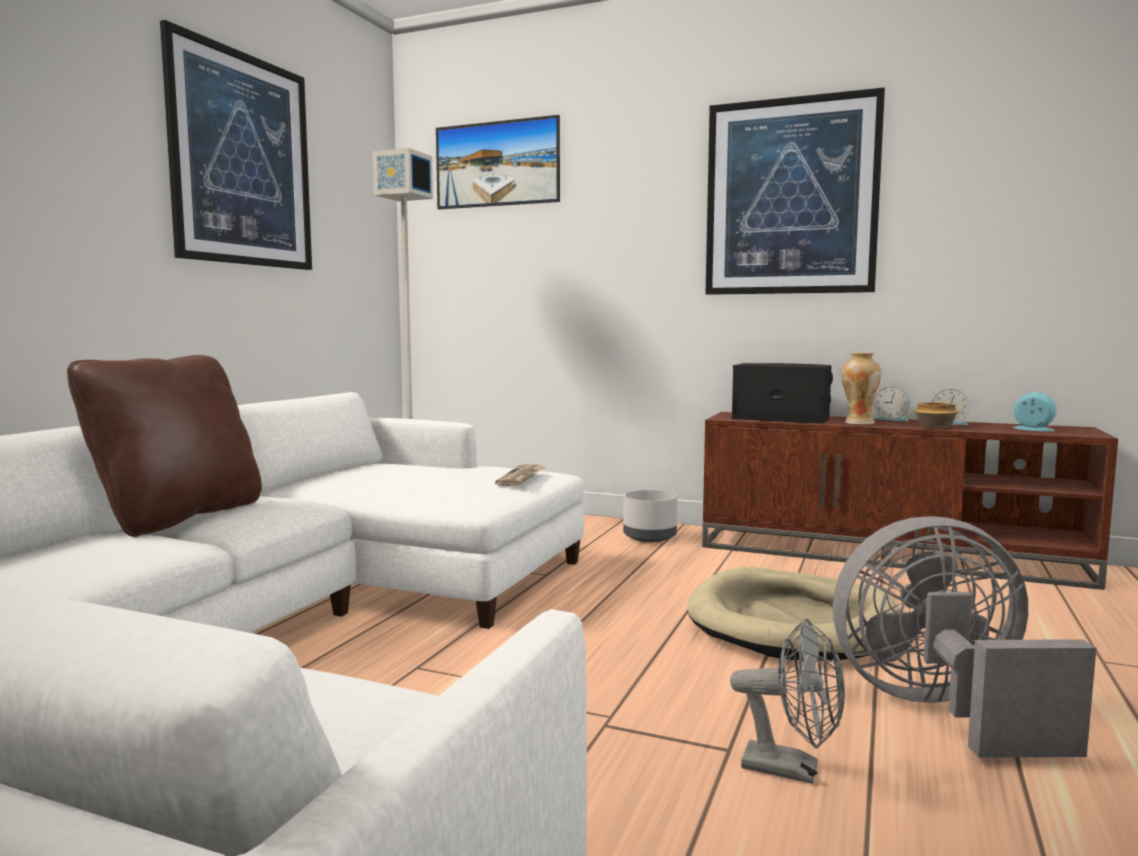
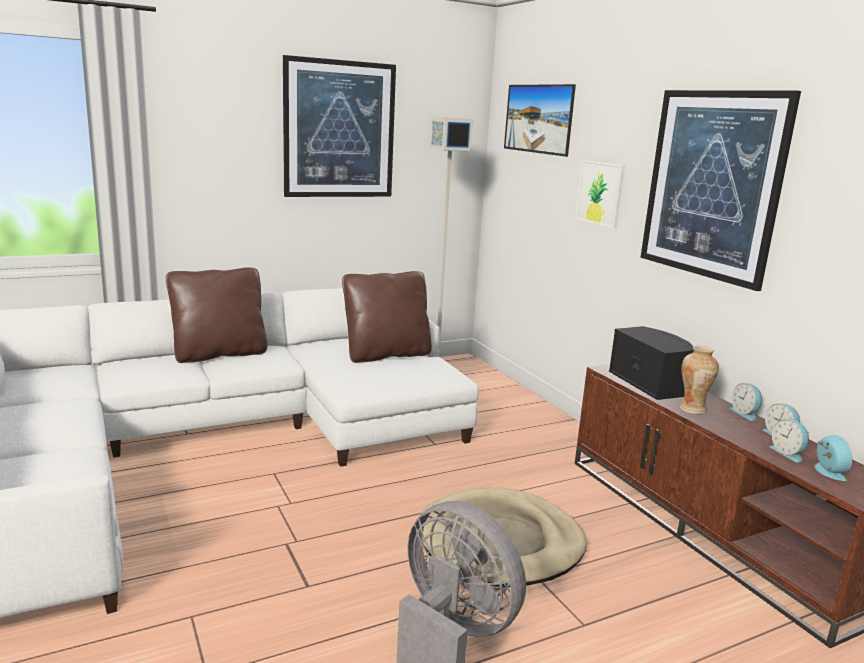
camera: 40 degrees right, 10 degrees up
(430, 471) = (386, 354): none -> brown pillow
(522, 477) = (422, 376): newspaper -> none
(623, 235) = (600, 193): none -> picture
(650, 537) = (556, 442): grey planter -> none
(792, 769) = (312, 611): grey fan -> none
(935, 427) = (740, 436): bowl -> none
(985, 427) = (788, 453): none -> alarm clock

